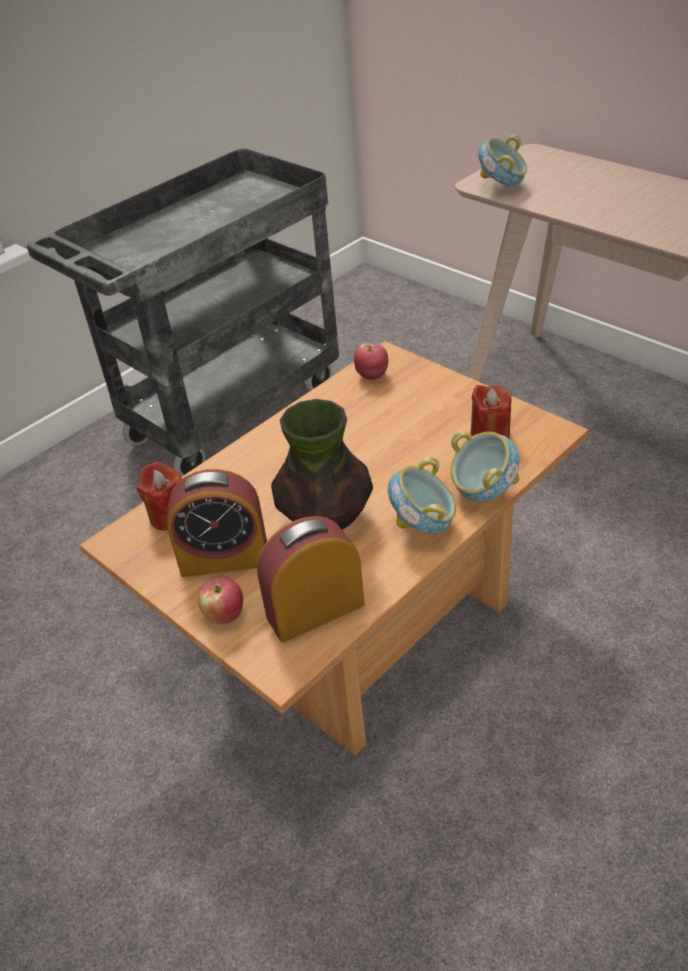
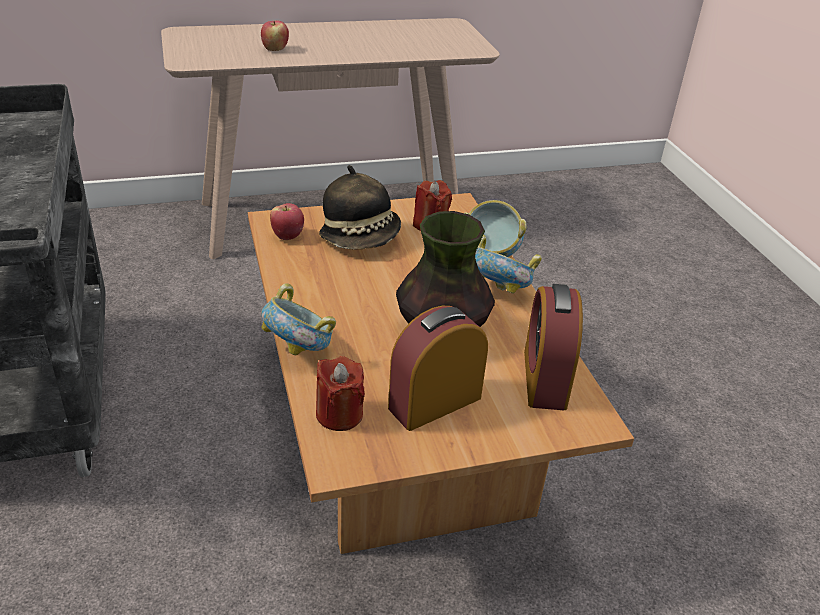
camera: 65 degrees left, 5 degrees down
(224, 558) = (435, 403): alarm clock -> alarm clock turned 150 degrees counterclockwise
(224, 615) = (508, 429): apple -> apple (275, 49)
(417, 409) = (361, 238): none -> hat
(502, 187) = (209, 59): bowl -> bowl (299, 351)

